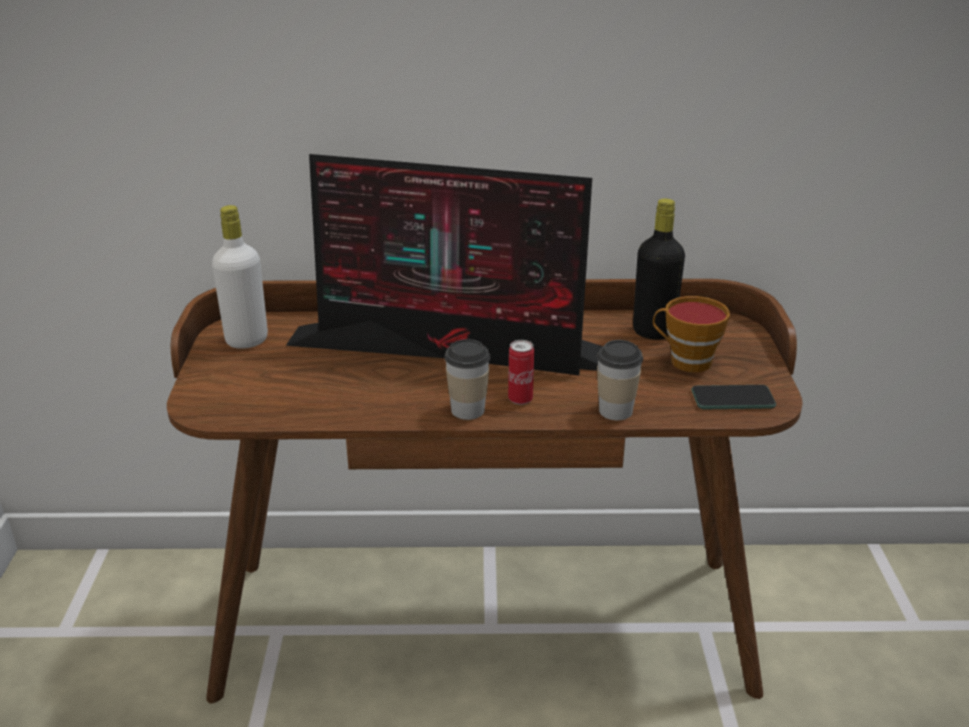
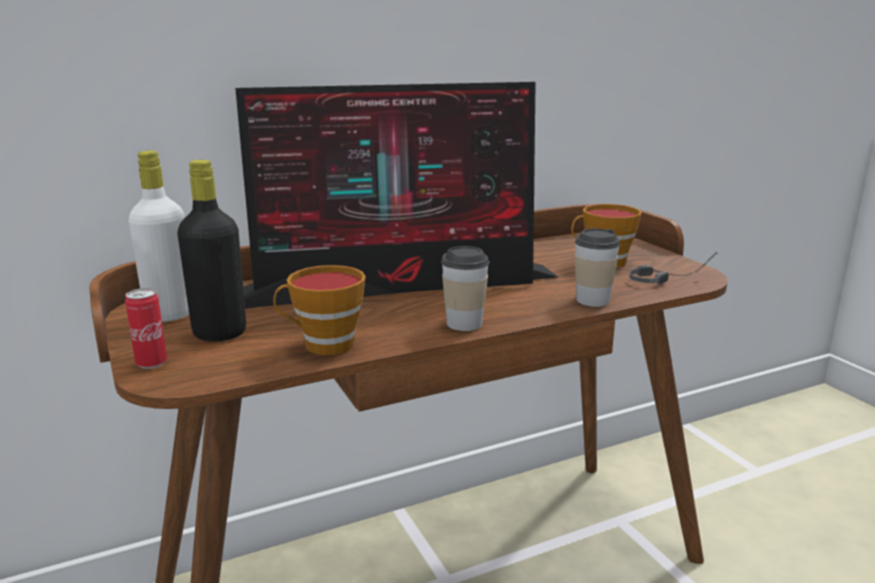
camera: 25 degrees left, 10 degrees down
(333, 405) = (323, 345): none -> cup
(520, 399) = (502, 308): can -> can (151, 363)
(653, 332) = (554, 250): black bottle -> black bottle (220, 333)
(732, 399) = (669, 277): phone -> headphones

